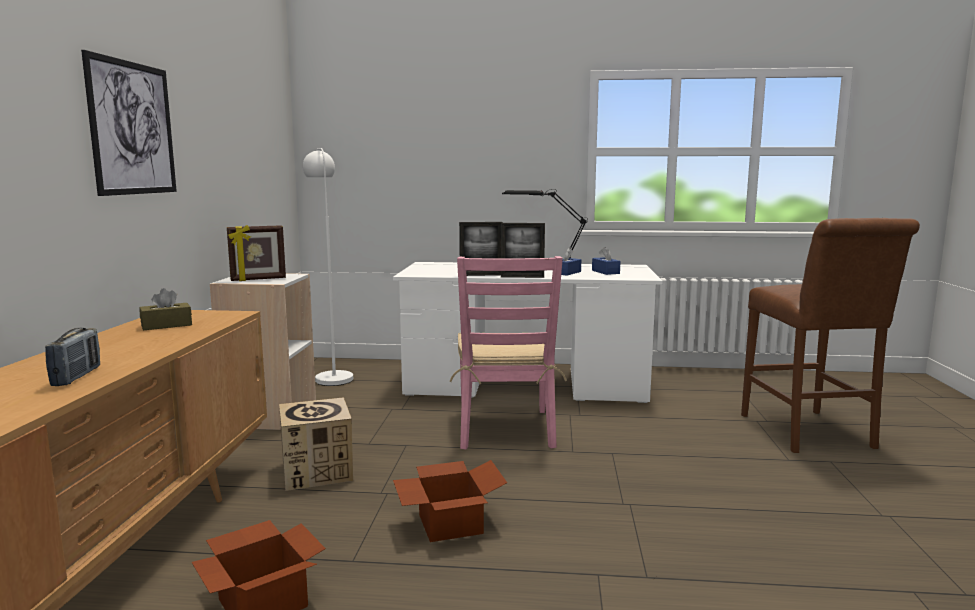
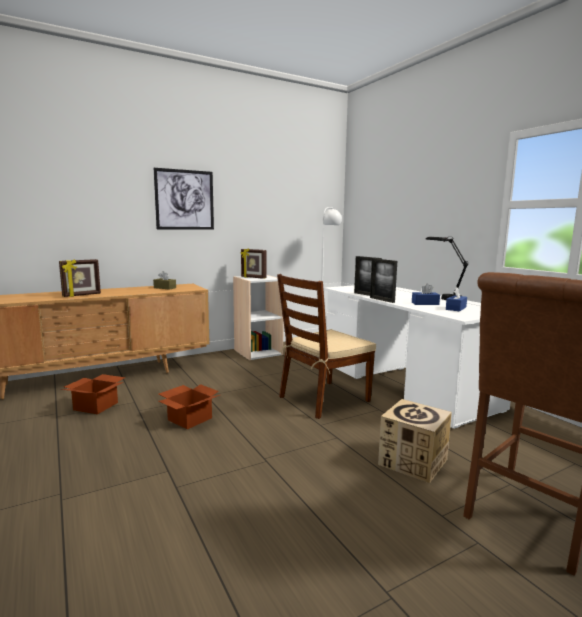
camera: 55 degrees right, 0 degrees up
(77, 376) = (82, 295): radio -> picture frame
(317, 472) = (213, 378): cardboard box -> cardboard box (413, 462)
(505, 429) = (323, 399): pink chair -> brown chair

